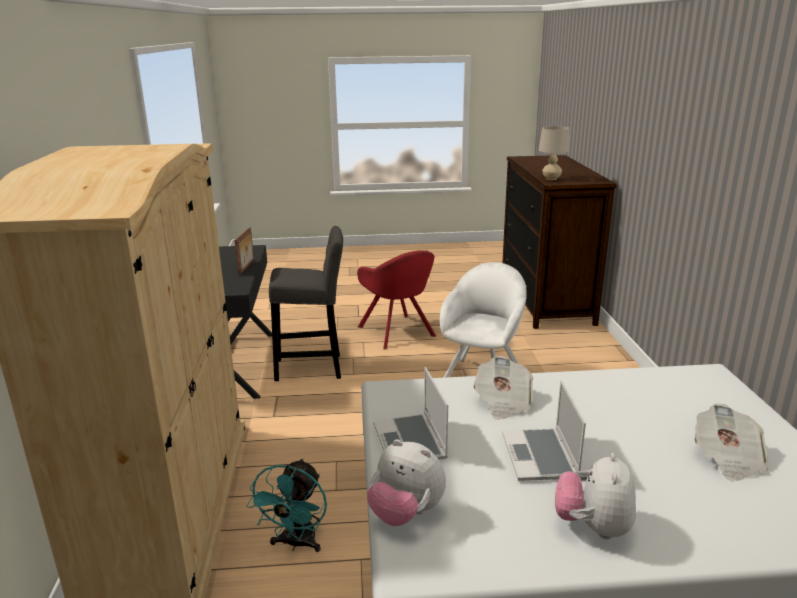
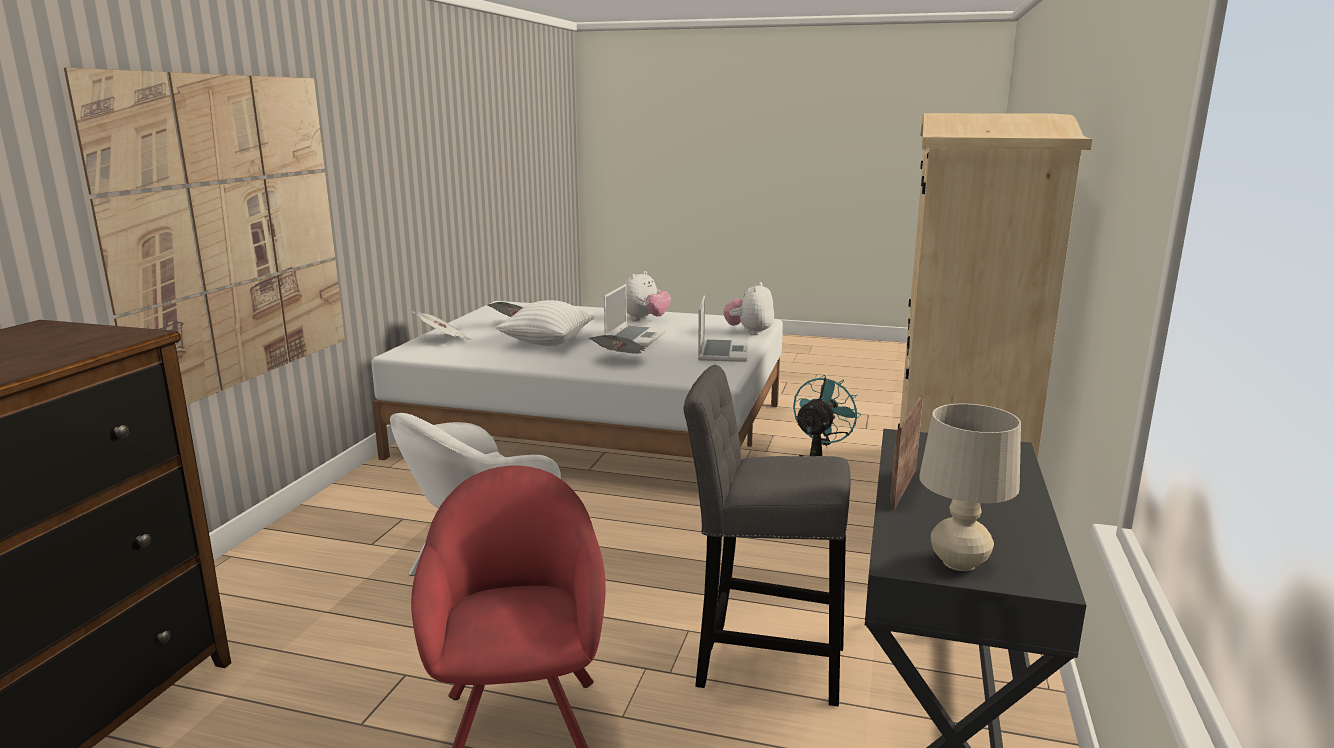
camera: 160 degrees left, 5 degrees down
(406, 514) = (749, 332): plush toy -> plush toy turned 120 degrees counterclockwise
(551, 179) = (89, 344): beige table lamp -> beige table lamp (959, 562)
(618, 421) = (547, 343): none -> white pillow
(683, 191) = (231, 232): none -> picture
(726, 403) = (444, 340): none -> newspaper

